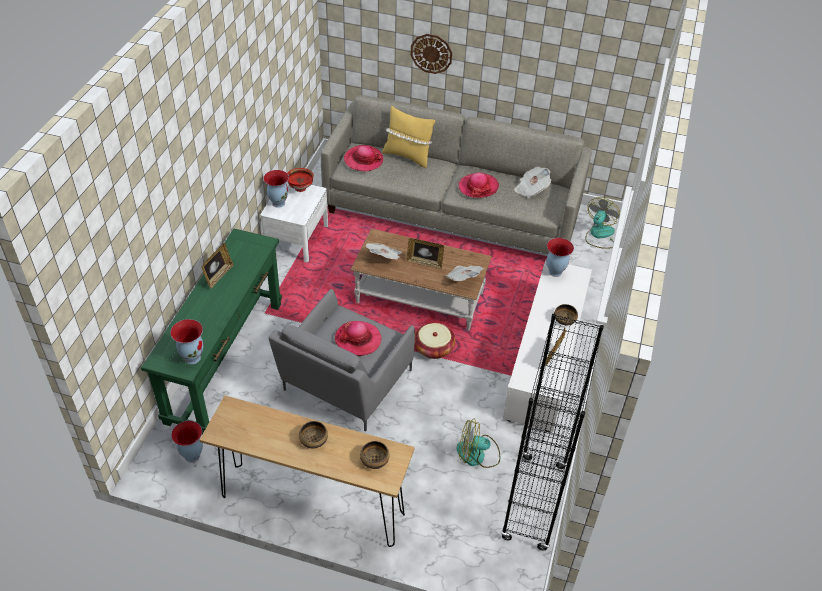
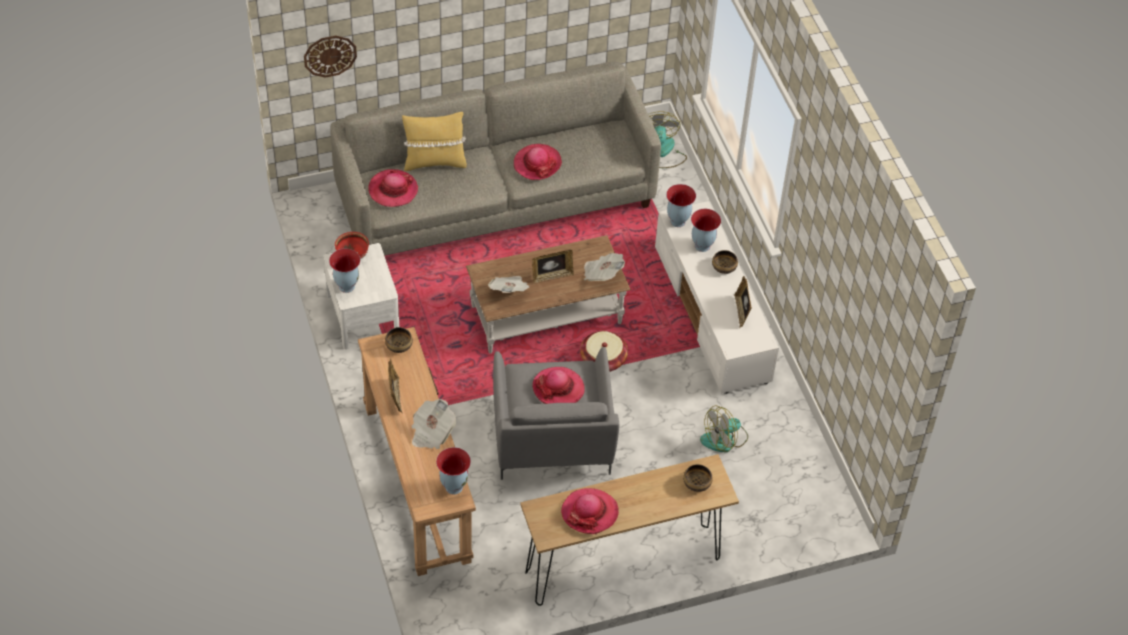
camera: 35 degrees left, 5 degrees up
(191, 456) = (474, 587): vase -> vase (702, 246)
(225, 361) = (417, 483): green console table -> brown console table
(267, 433) = (589, 512): none -> hat
(314, 440) = (633, 495): bowl -> bowl (399, 345)
(431, 53) = (422, 37): wall clock -> wall clock (330, 55)
(531, 189) = (591, 140): newspaper -> newspaper (431, 432)
(534, 502) = (803, 453): black bookcase -> none

